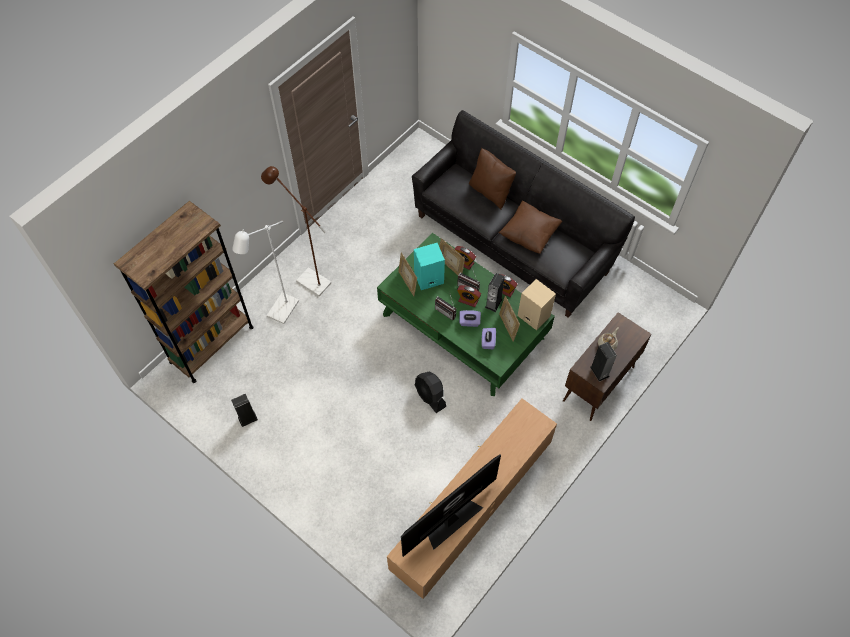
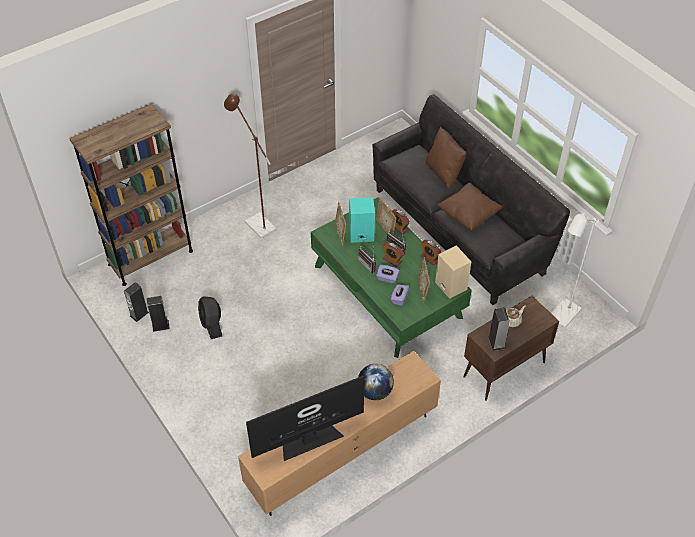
camera: 15 degrees right, 10 degrees down
(280, 313) = (220, 245): white floor lamp -> white floor lamp (561, 317)
(430, 396) = (335, 344): black fan -> black fan (212, 324)
(493, 303) = (415, 267): speaker -> speaker (139, 314)
(498, 452) = (375, 391): none -> globe

